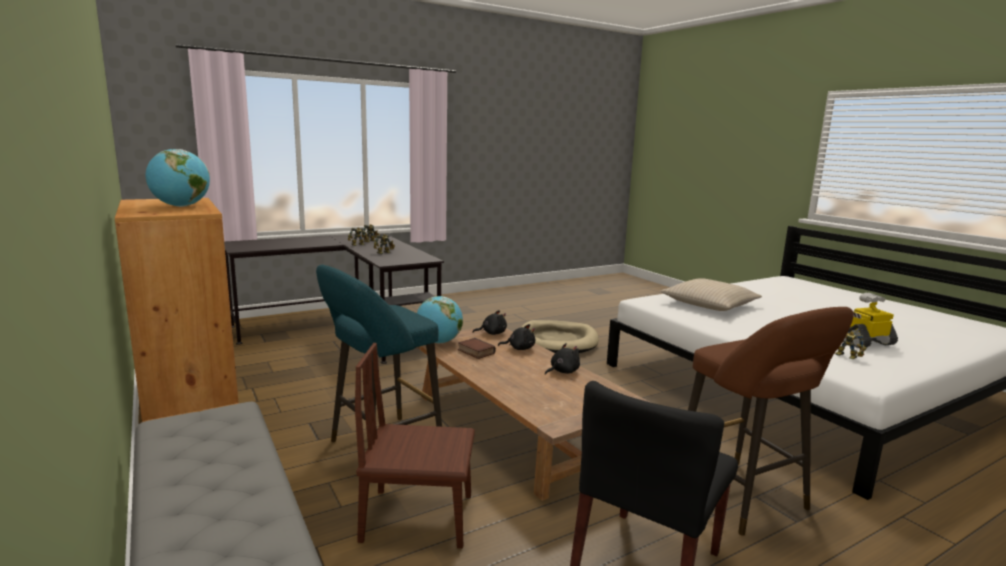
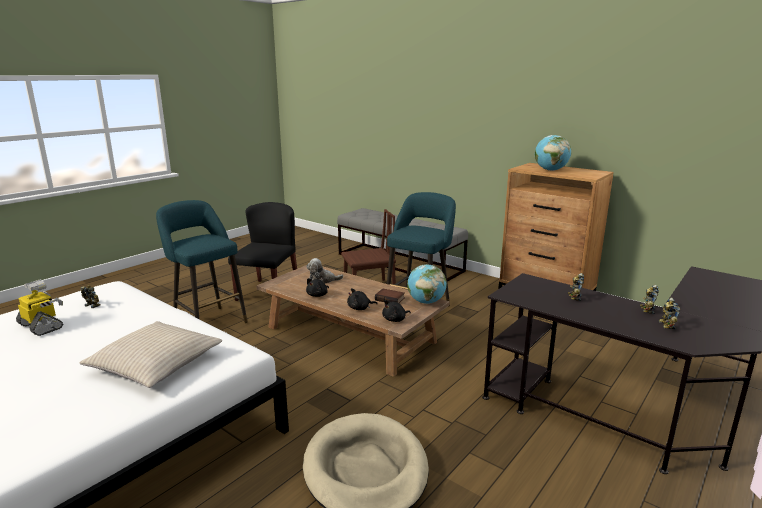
camera: 160 degrees right, 5 degrees up
(547, 392) = (322, 280): none -> plush toy
(744, 500) = (208, 322): brown stool -> turquoise stool
(866, 343) = (42, 326): toy robot -> toy robot turned 105 degrees counterclockwise

